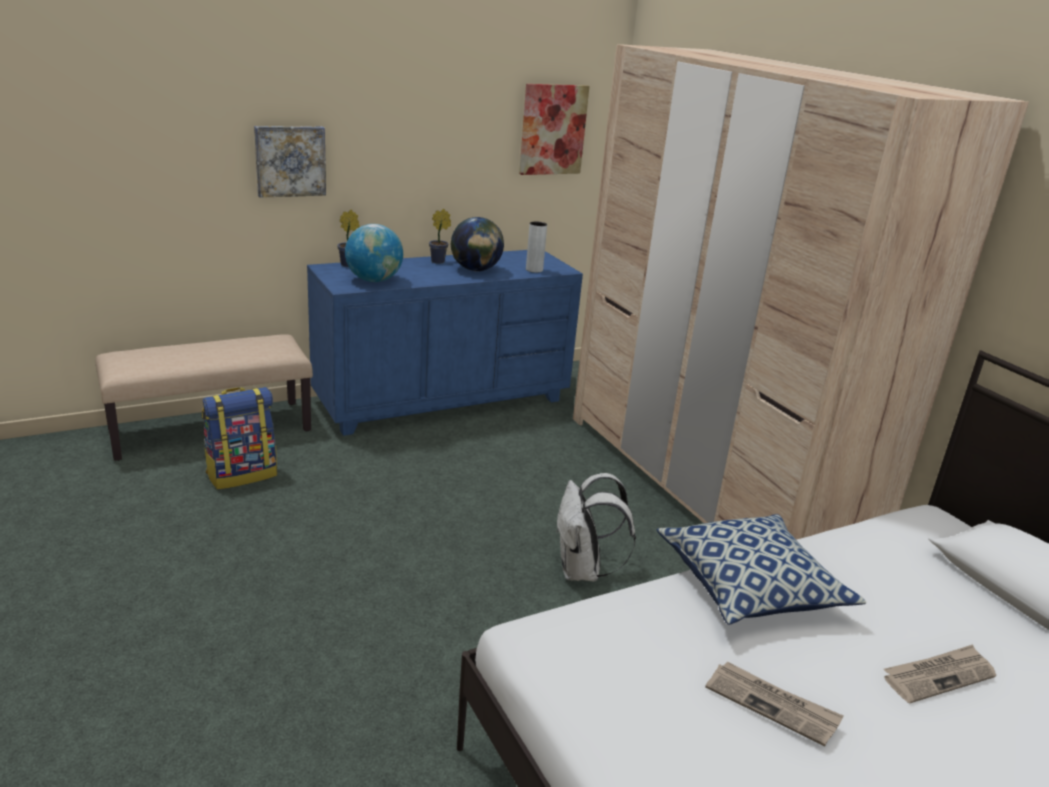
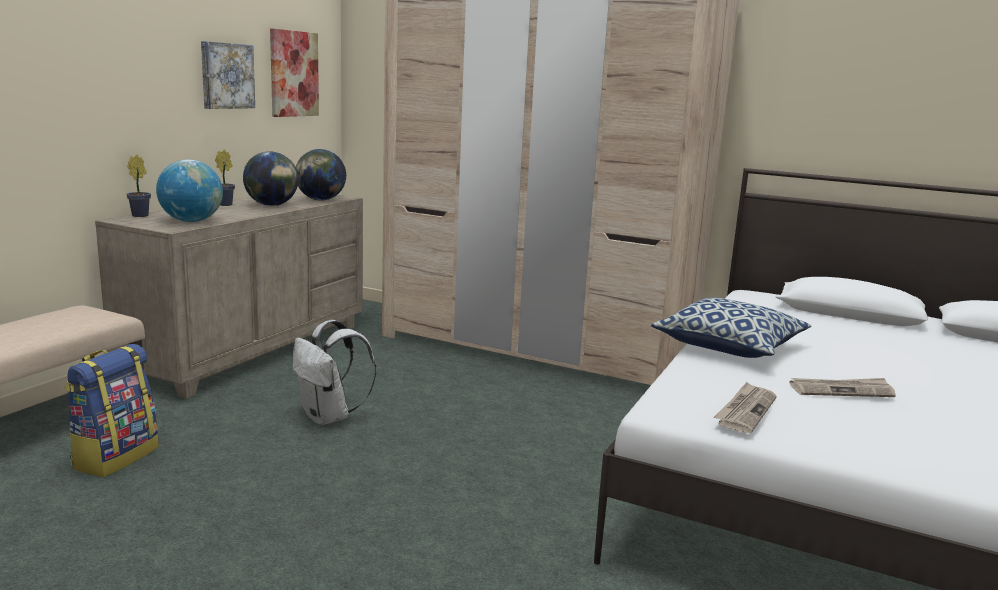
camera: 35 degrees left, 10 degrees down
(290, 160) = (66, 101): picture -> picture (226, 75)
(442, 401) = (250, 350): blue dresser -> beige dresser
(534, 270) = (320, 200): grey vase -> globe
(582, 571) = (524, 424): white backpack -> white backpack (329, 417)
(938, 676) = (876, 354): newspaper -> newspaper (745, 410)

